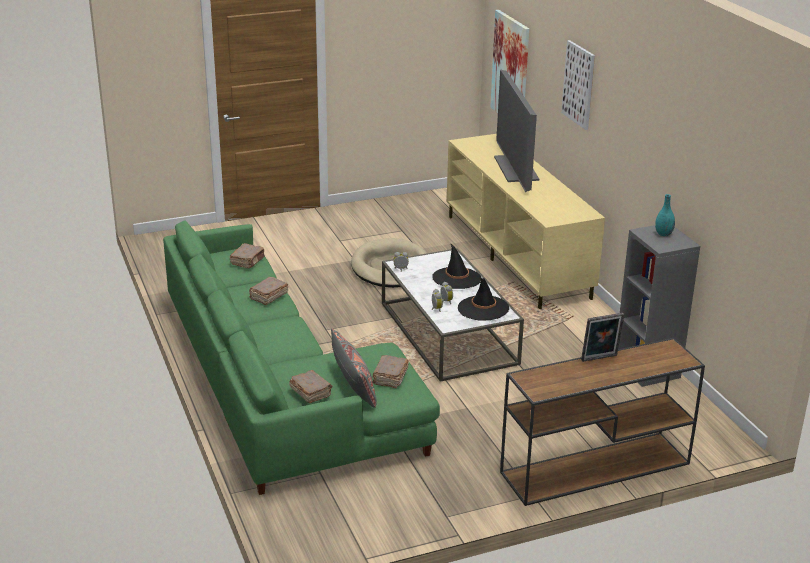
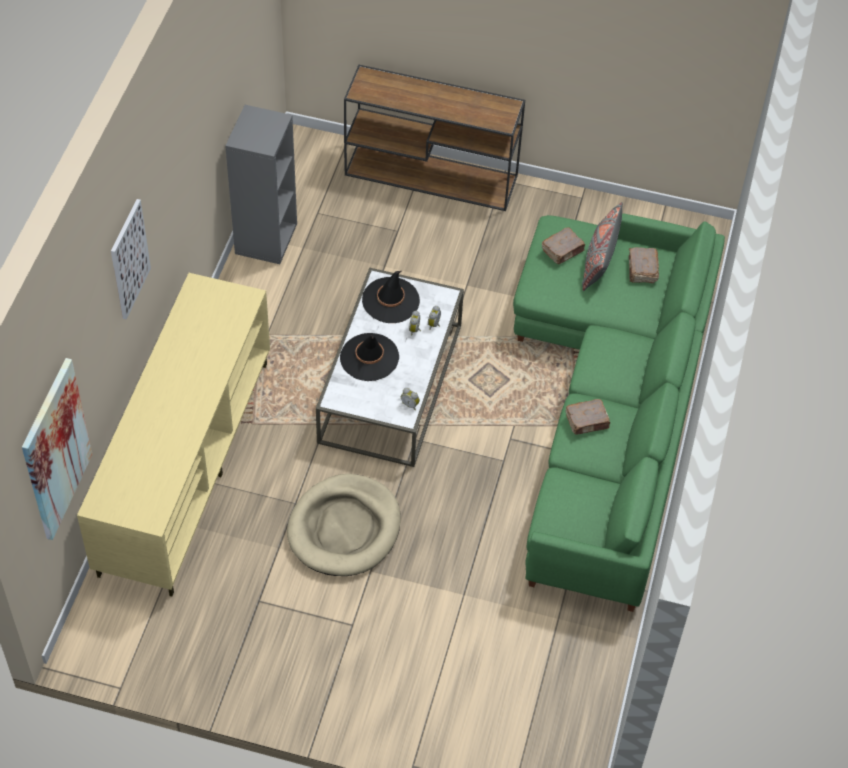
camera: 145 degrees left, 25 degrees up
(248, 261) = (566, 498): brown book -> none
(516, 169) = (163, 415): television -> none
(600, 359) = (427, 109): picture frame -> none
(663, 234) = (253, 133): turquoise vase -> none

